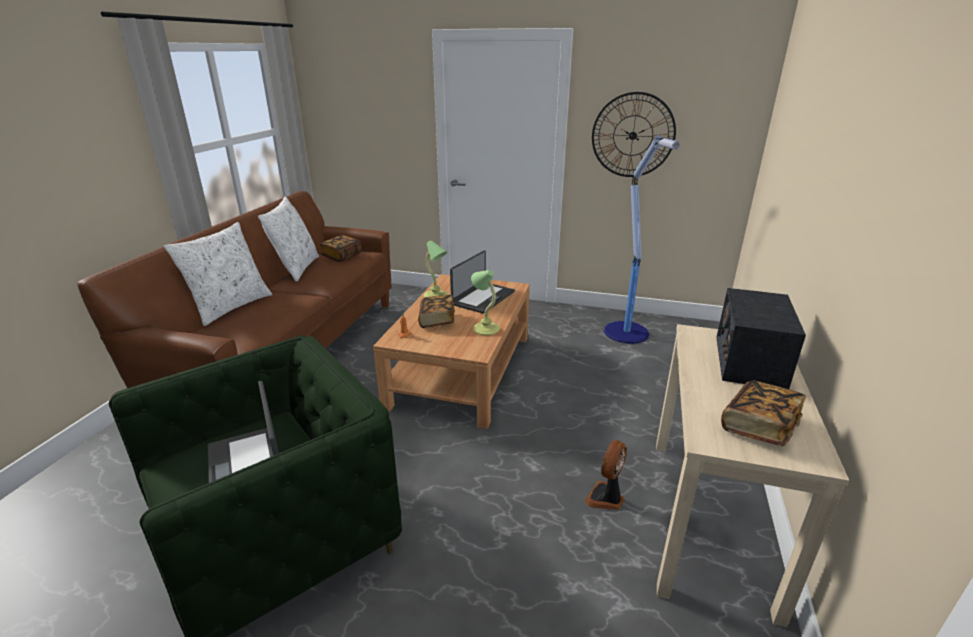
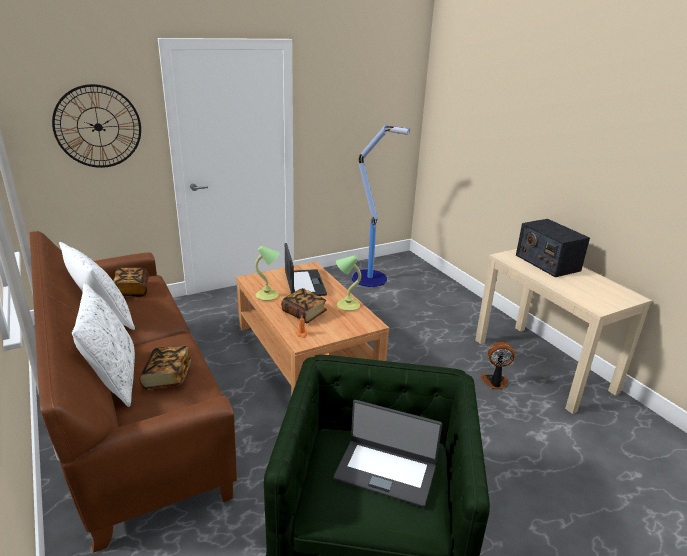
camera: 45 degrees left, 0 degrees up
(606, 498) = (495, 382): fan -> fan turned 105 degrees clockwise
(633, 135) = (342, 123): wall clock -> wall clock (98, 127)
(759, 426) = (599, 292): book -> book (167, 377)

